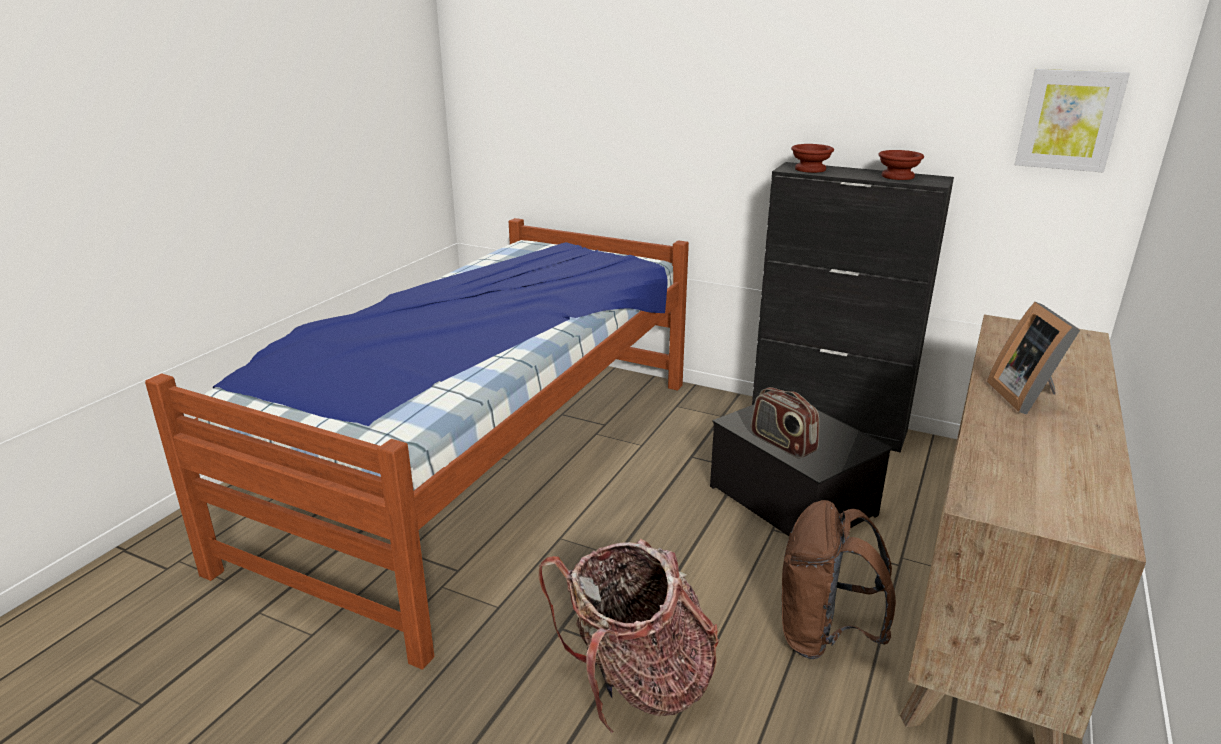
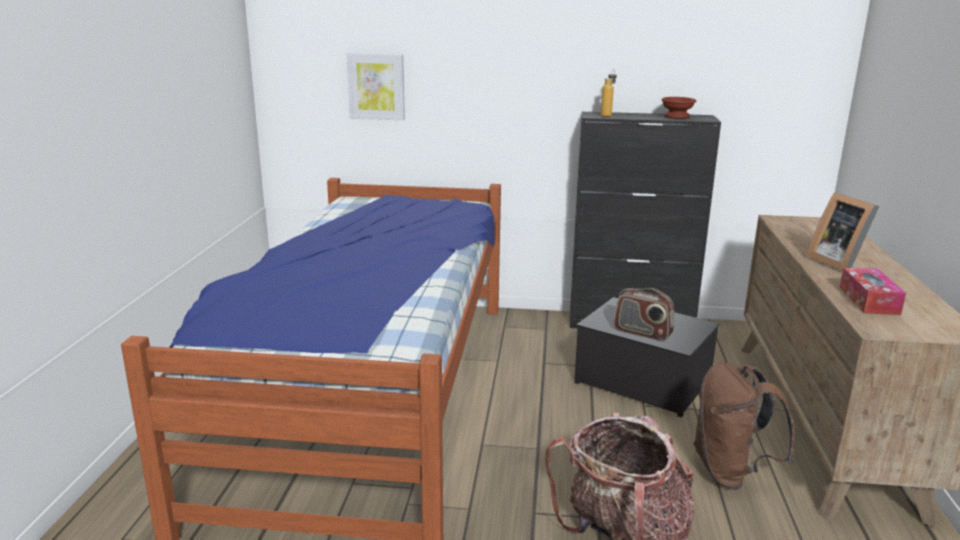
camera: 20 degrees left, 5 degrees down
(808, 169) = (607, 115): brown bowl -> bottle
(1012, 459) = (869, 300): none -> tissue box
(1069, 120) = (791, 69): picture -> picture (376, 86)

